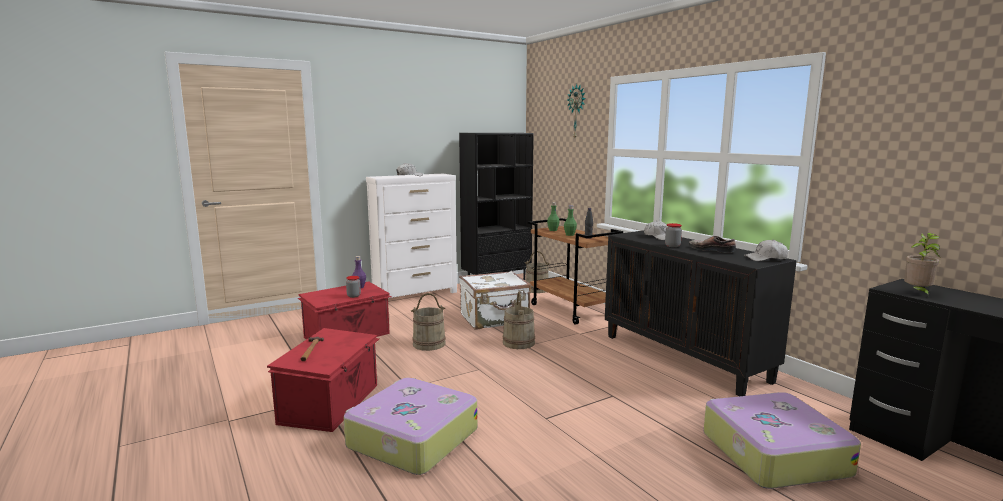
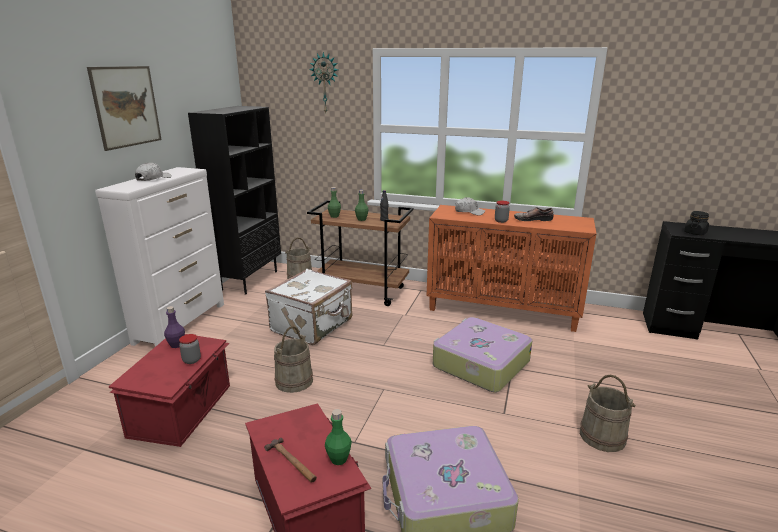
camera: 40 degrees left, 10 degrees up
(335, 359) = (338, 459): none -> green bottle
(404, 123) = (126, 106): none -> picture
(518, 343) = (372, 344): beige bucket -> beige bucket (602, 436)
(685, 358) = (503, 310): black cabinet -> orange cabinet
(766, 258) = (578, 221): white cap -> none
(772, 453) = (646, 370): suitcase -> suitcase (479, 364)
(917, 293) = (695, 233): potted plant -> black jar

